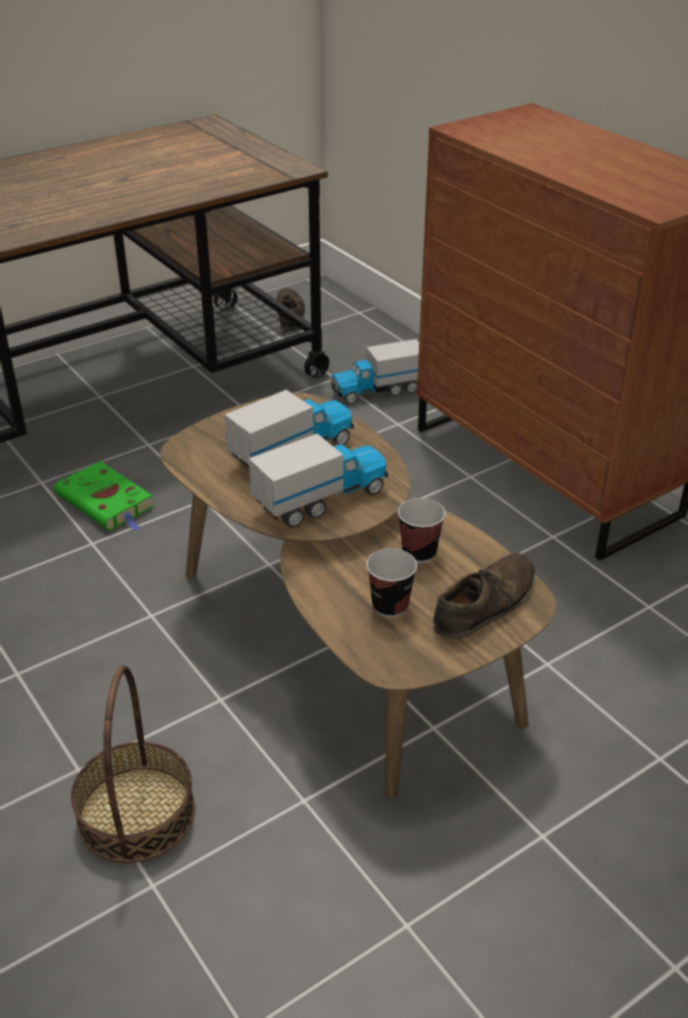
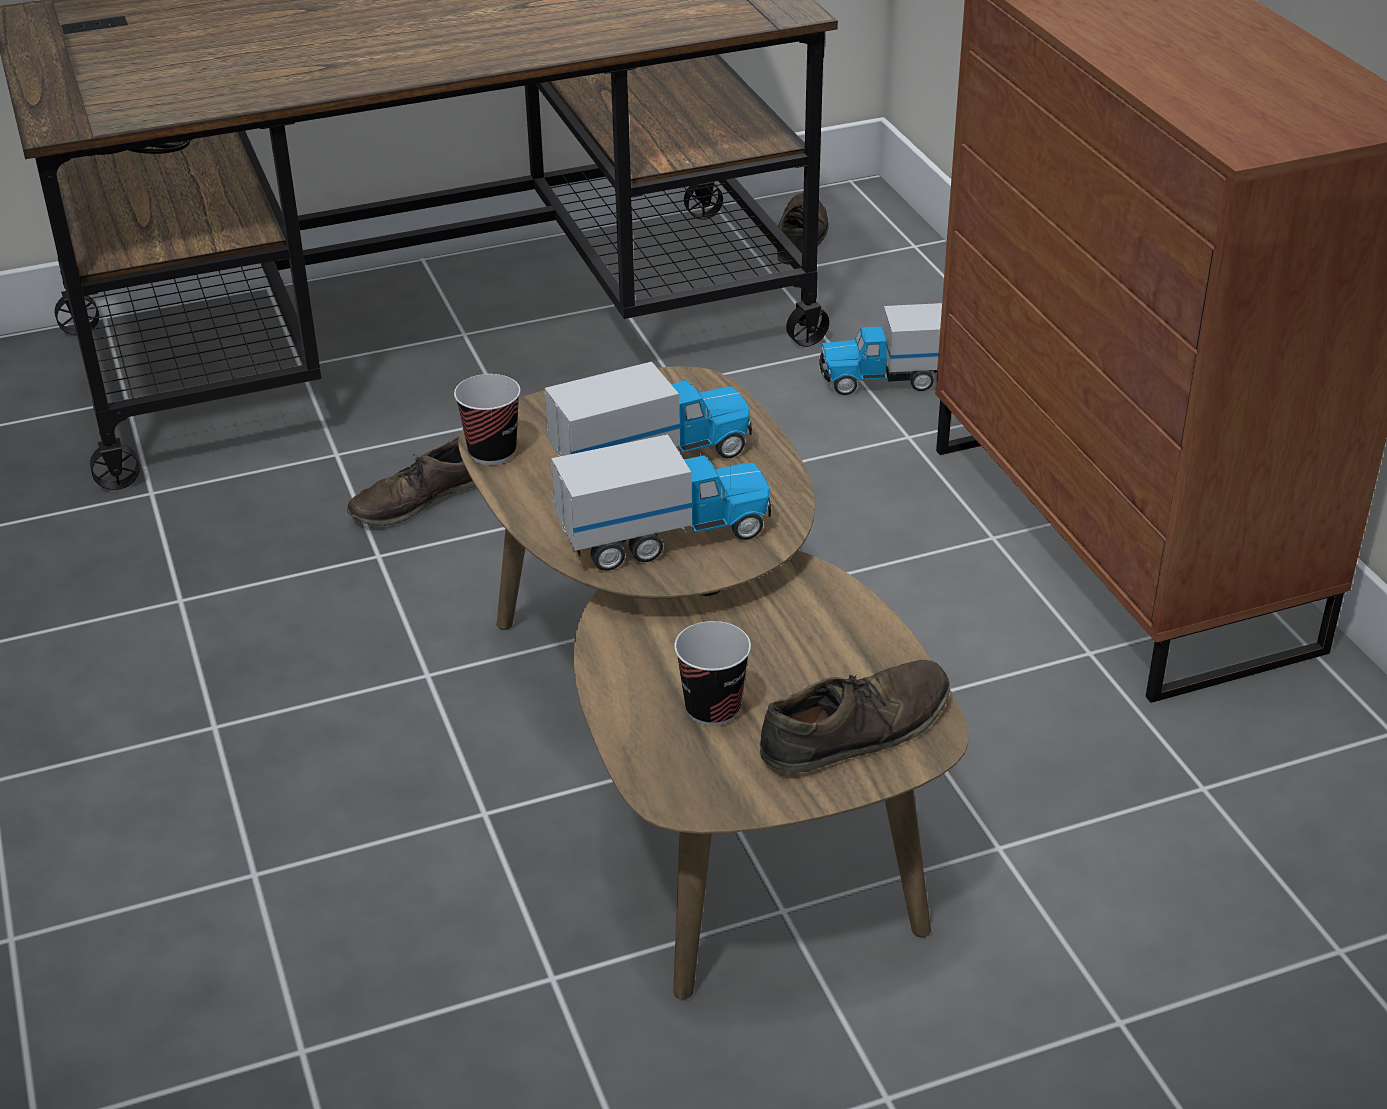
camera: 15 degrees right, 0 degrees up
(107, 502) = (420, 498): green book -> brown shoe
(136, 813) = (311, 950): basket -> none
(419, 553) = (790, 638): cup -> cup (492, 452)

